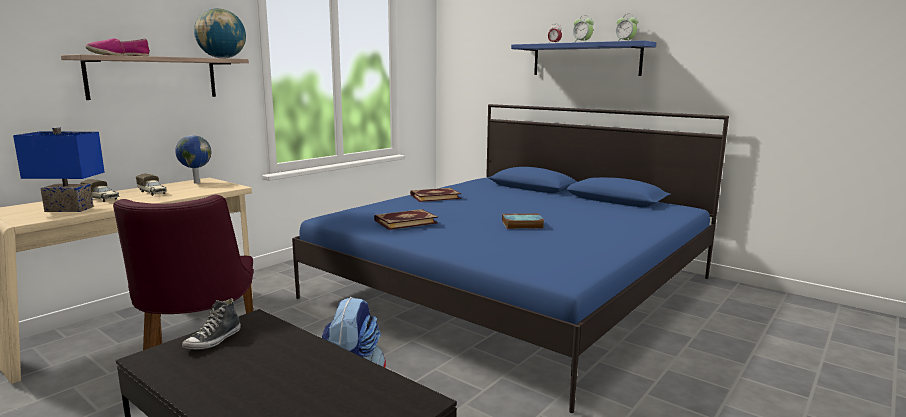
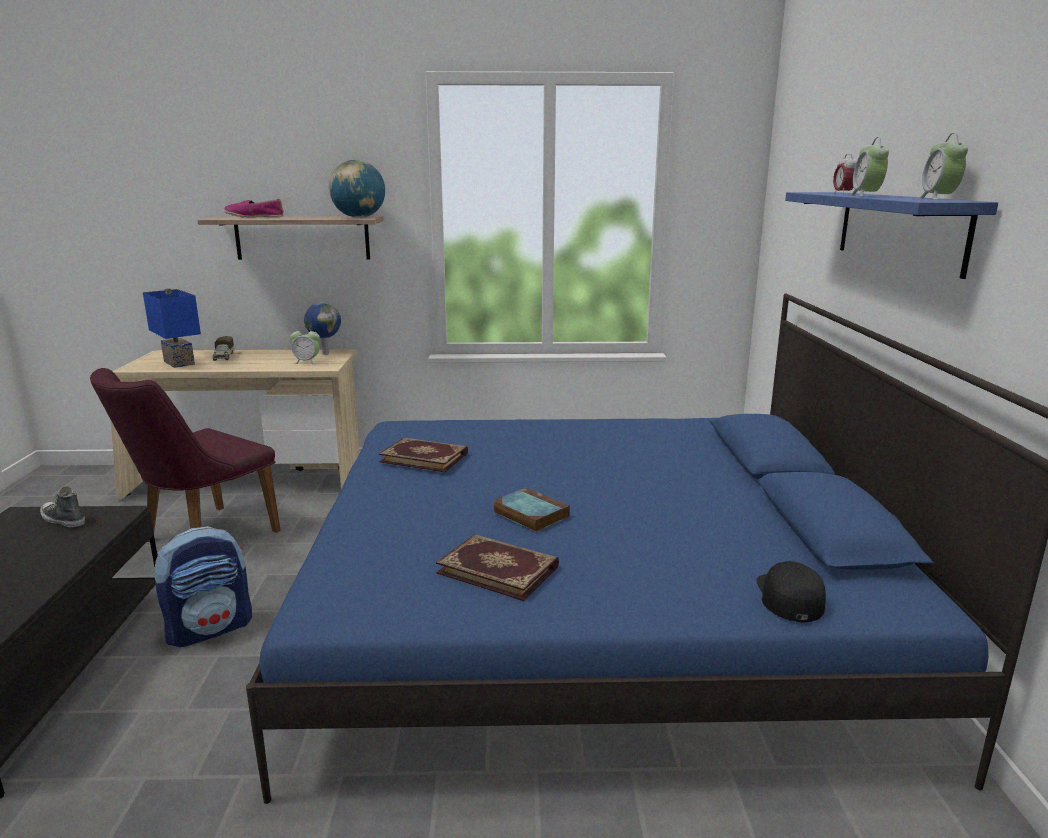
camera: 50 degrees right, 5 degrees up
(153, 193) = (265, 358): toy truck -> none
(203, 188) = (307, 362): none -> alarm clock
(214, 340) = (63, 520): shoe -> shoe turned 45 degrees clockwise
(435, 196) = (574, 431): book -> book (499, 569)
(659, 216) = (789, 596): none -> black cap

